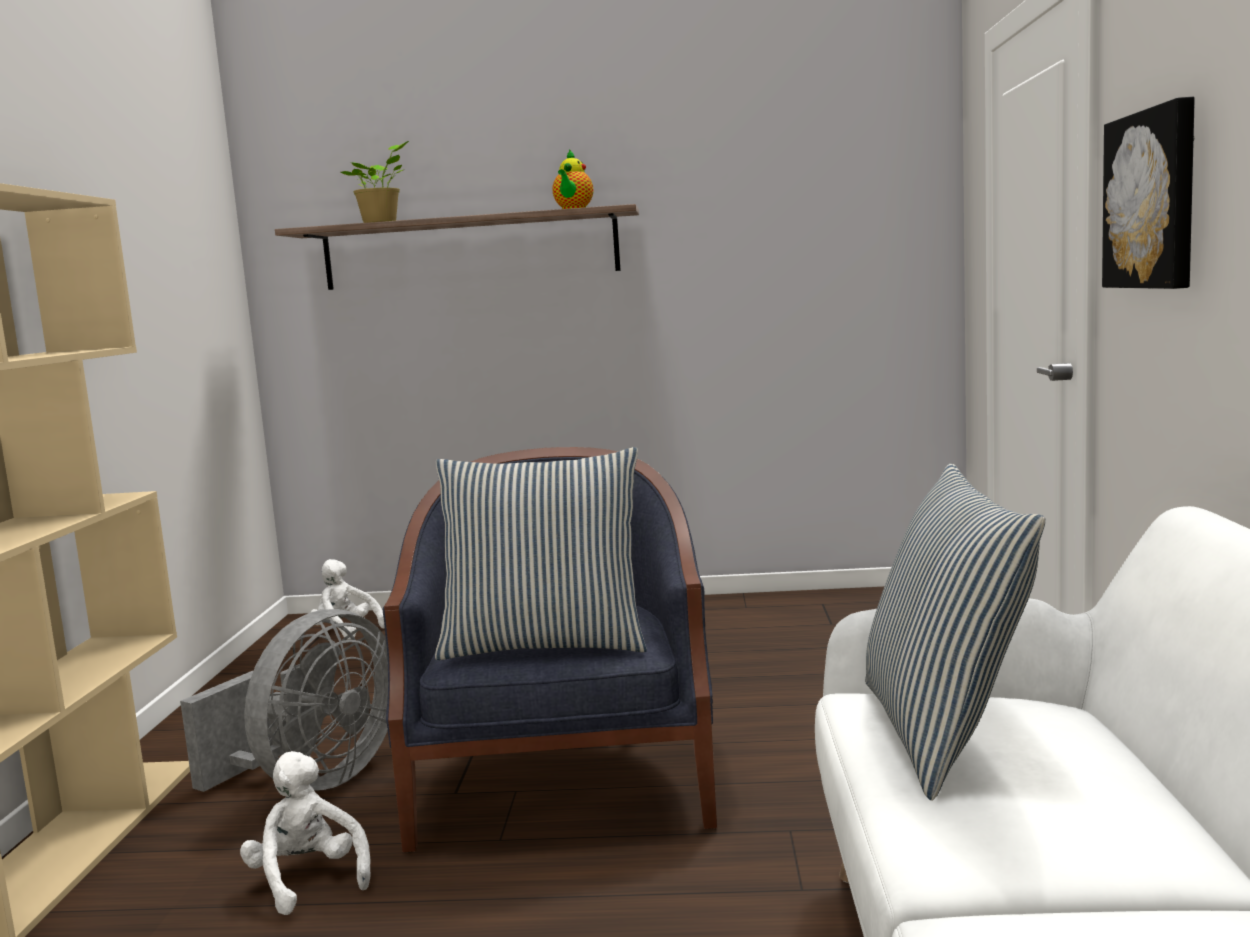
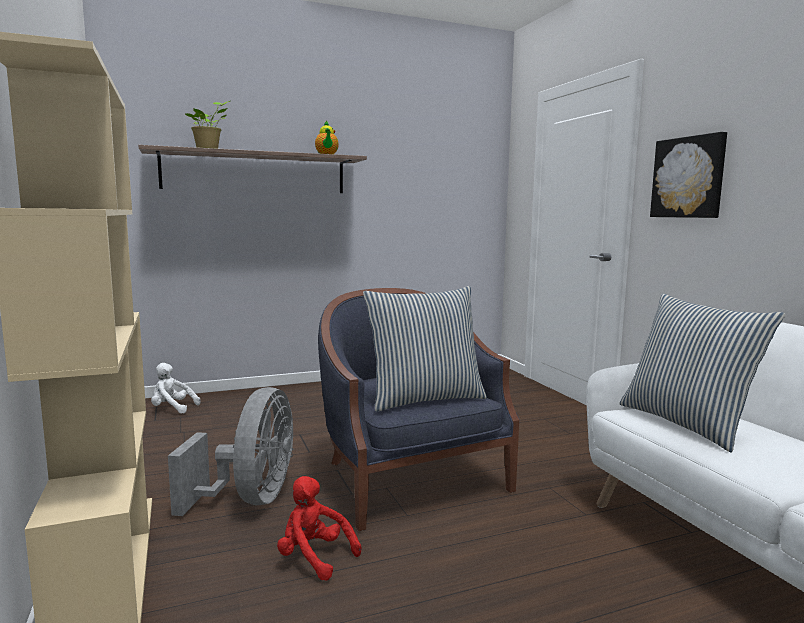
camera: 25 degrees left, 0 degrees up
(308, 879) = (314, 557): white plush toy -> red plush toy

